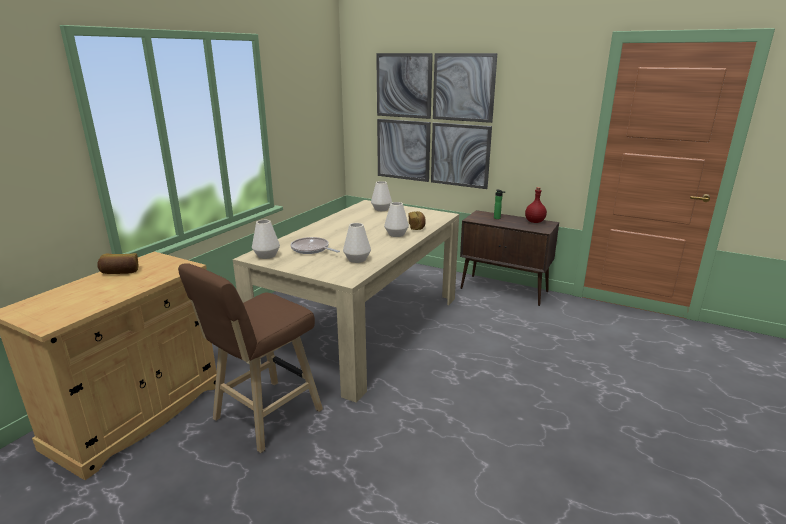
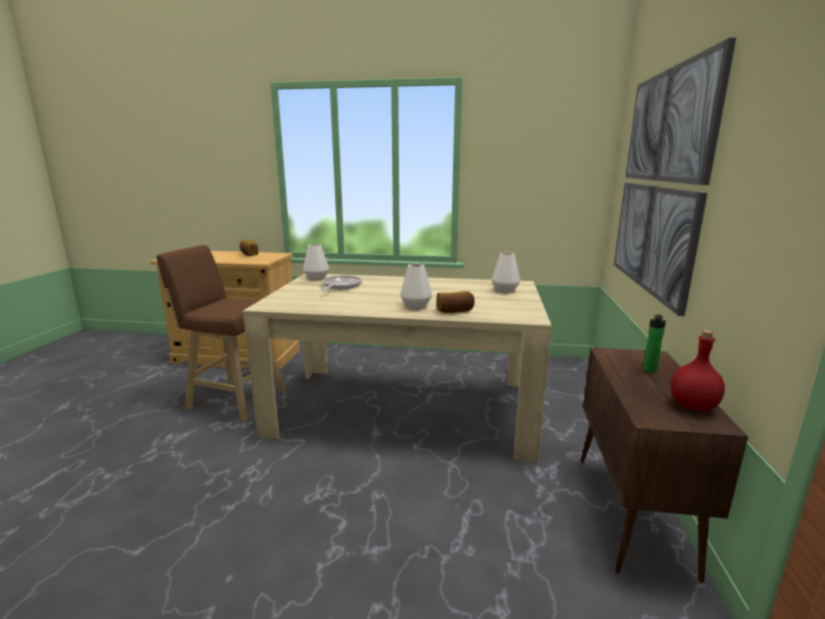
camera: 70 degrees right, 5 degrees down
(357, 259) = (321, 302): white vase -> none

